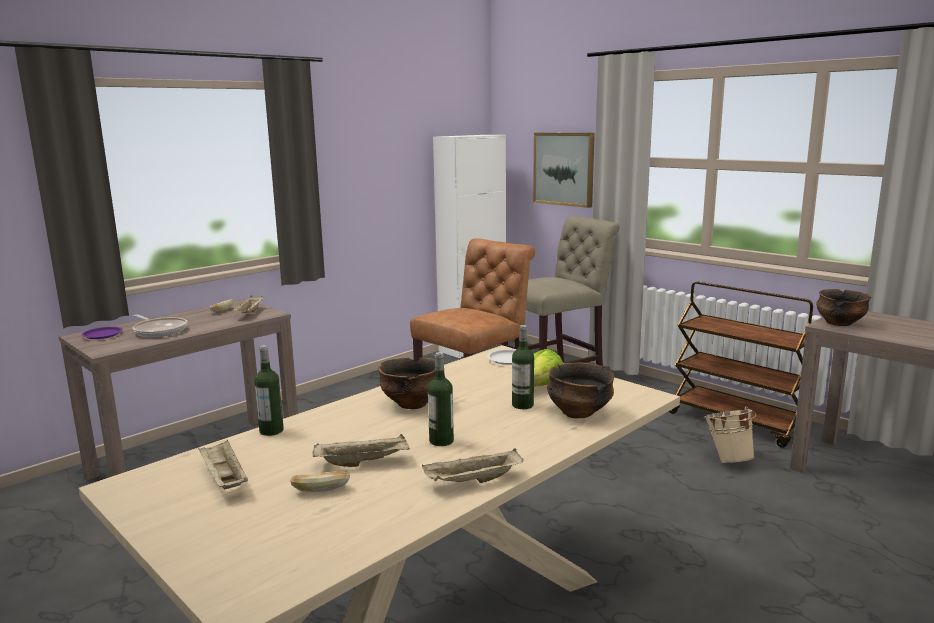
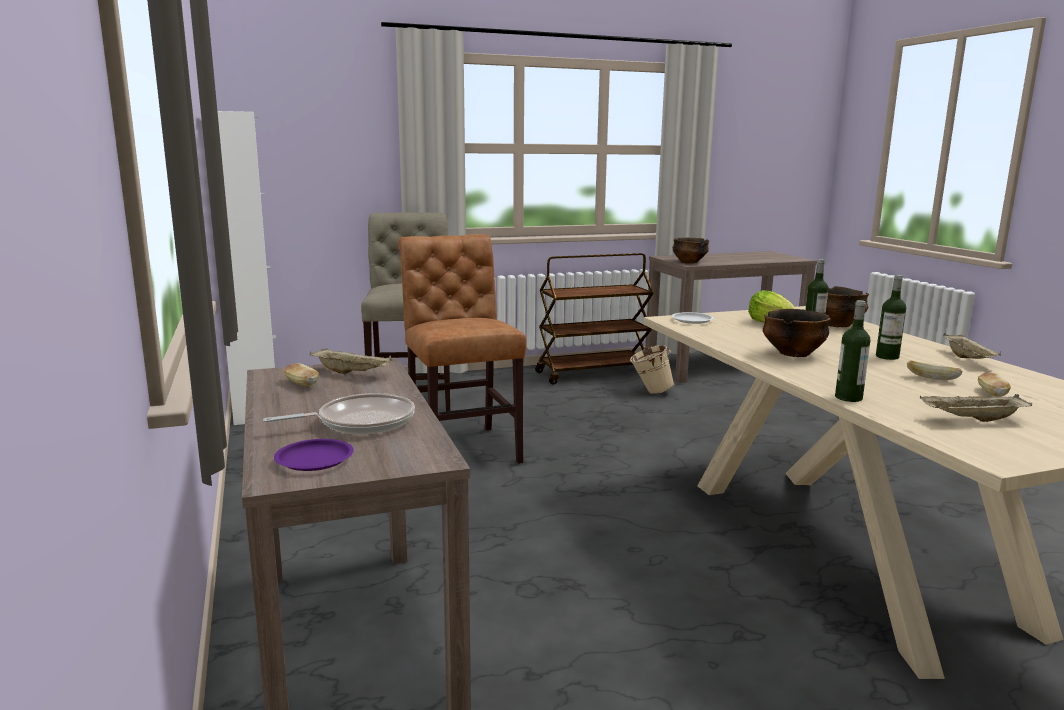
camera: 65 degrees left, 0 degrees up
(364, 462) = (932, 378): beige tray -> bread
(564, 169) = (340, 159): picture -> none

